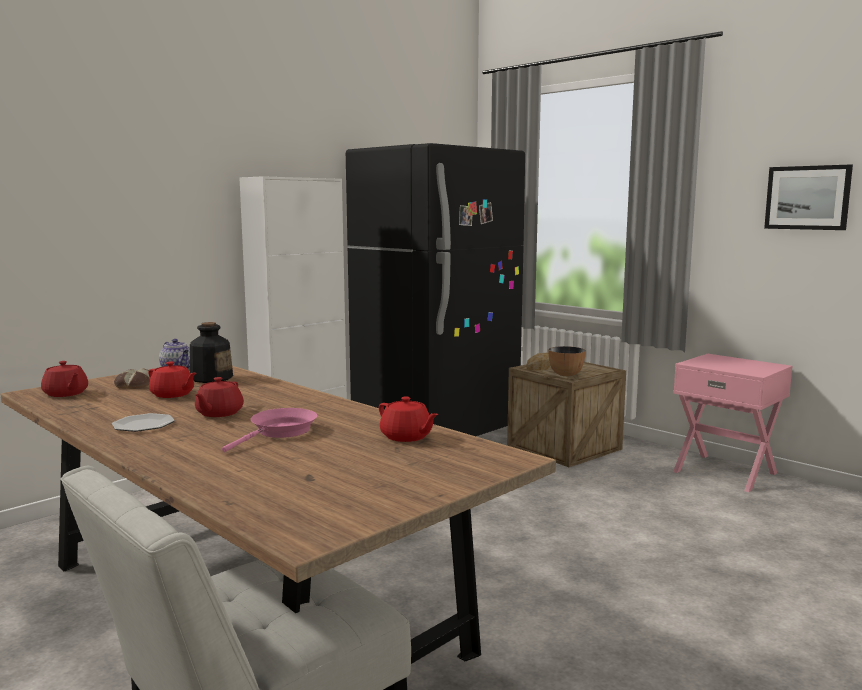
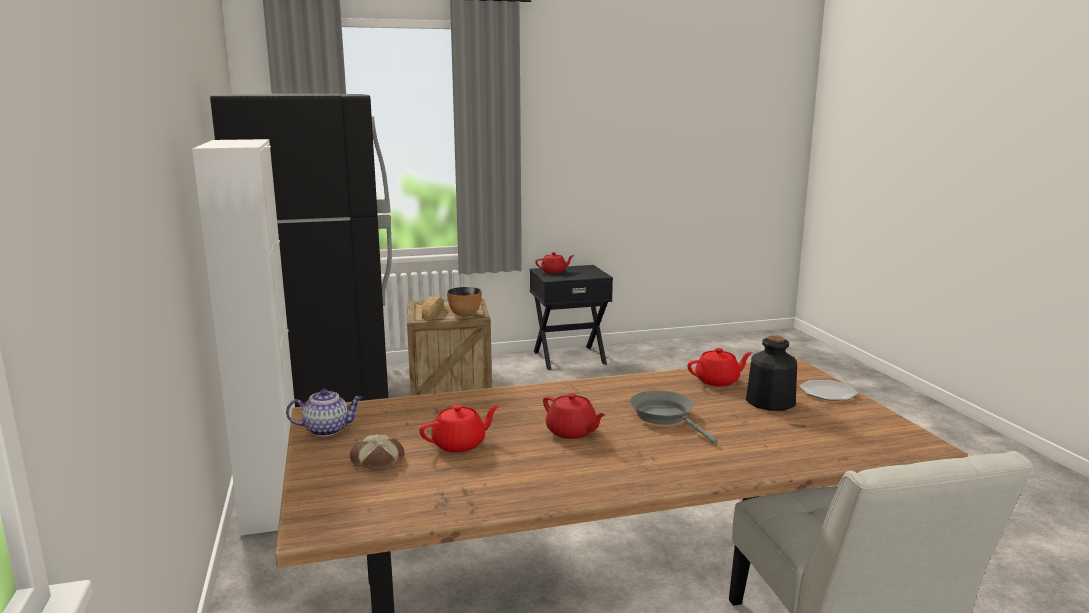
camera: 60 degrees left, 5 degrees up
(66, 394) = (362, 504): red teapot -> red teapot (554, 271)
(143, 425) = (580, 470): plate -> plate (827, 392)
(211, 378) = (404, 418): bottle -> bottle (769, 402)
(280, 432) = (665, 417): pink frying pan -> grey frying pan
(725, 472) = (569, 357): pink nightstand -> black nightstand
(807, 197) = (594, 137): picture -> none

